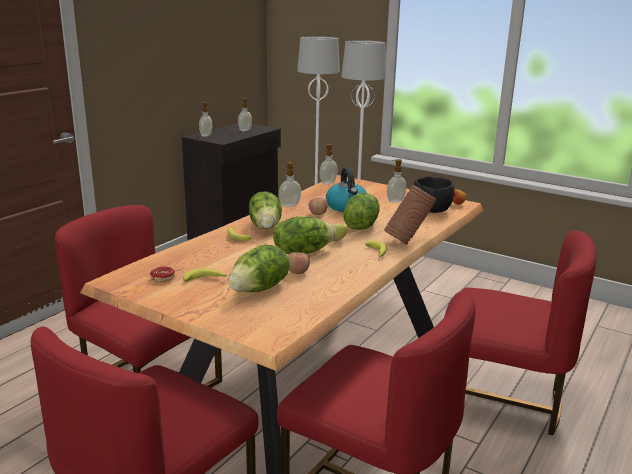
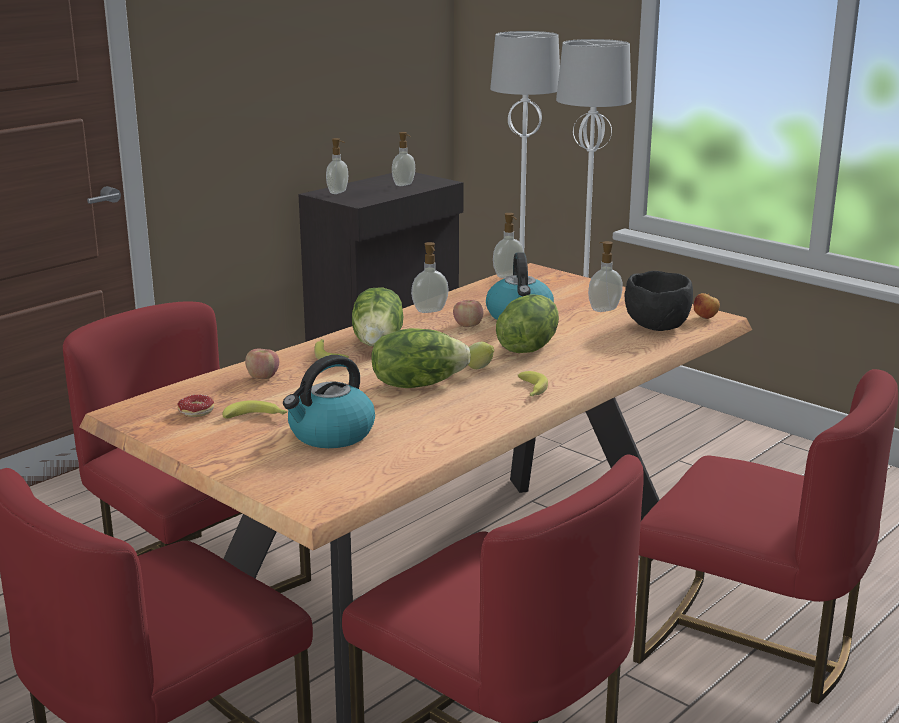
camera: 10 degrees right, 0 degrees up
(260, 289) = (330, 434): lettuce -> kettle
(297, 272) = (396, 413): apple -> apple (262, 377)
(407, 242) = (590, 376): brown vase -> none

